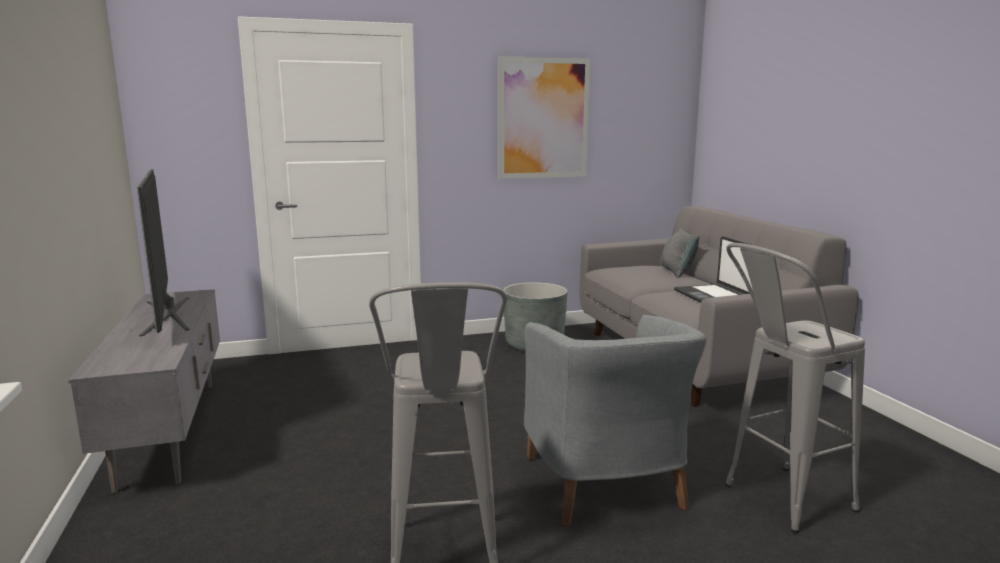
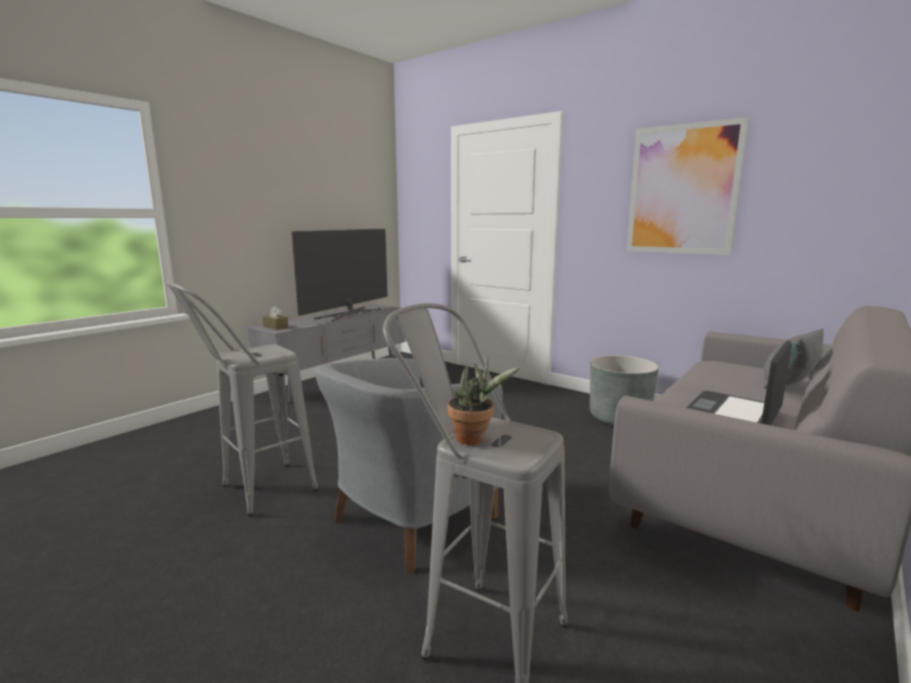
camera: 55 degrees right, 0 degrees up
(133, 363) = (275, 327): none -> brown tissue box
(806, 338) = (475, 439): none -> potted plant

